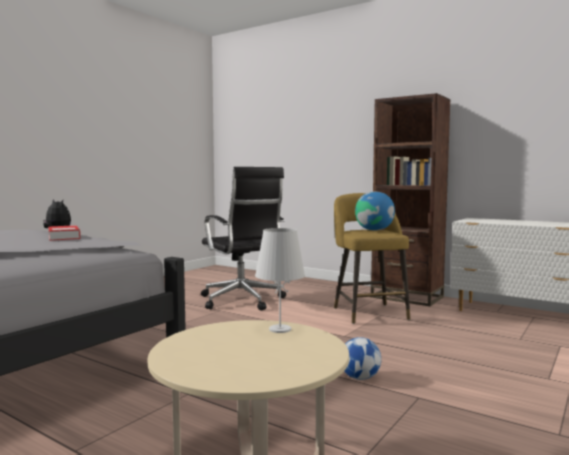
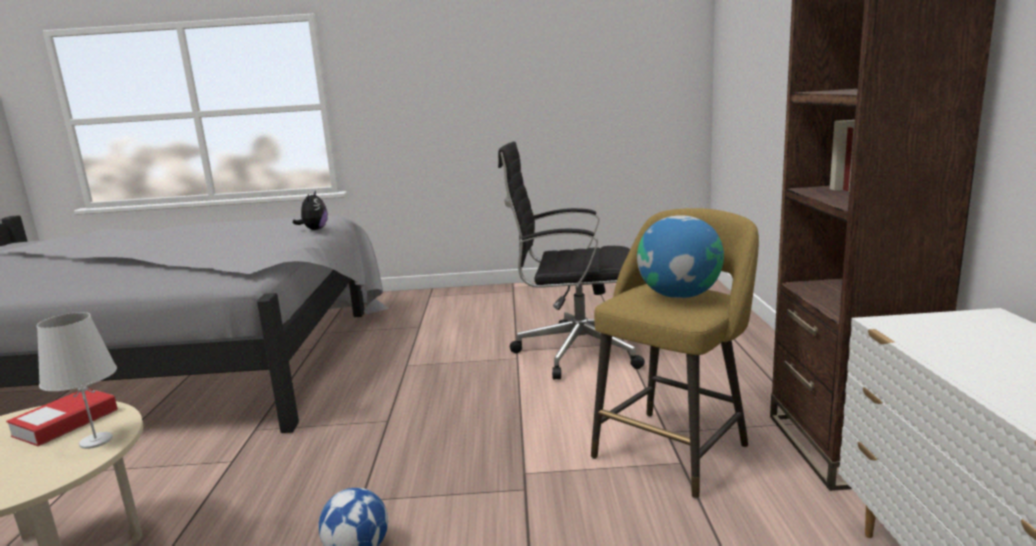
camera: 55 degrees right, 10 degrees up
(64, 237) = (275, 242): book -> book (66, 423)
(242, 301) = (575, 351): black office chair -> black office chair turned 75 degrees clockwise

